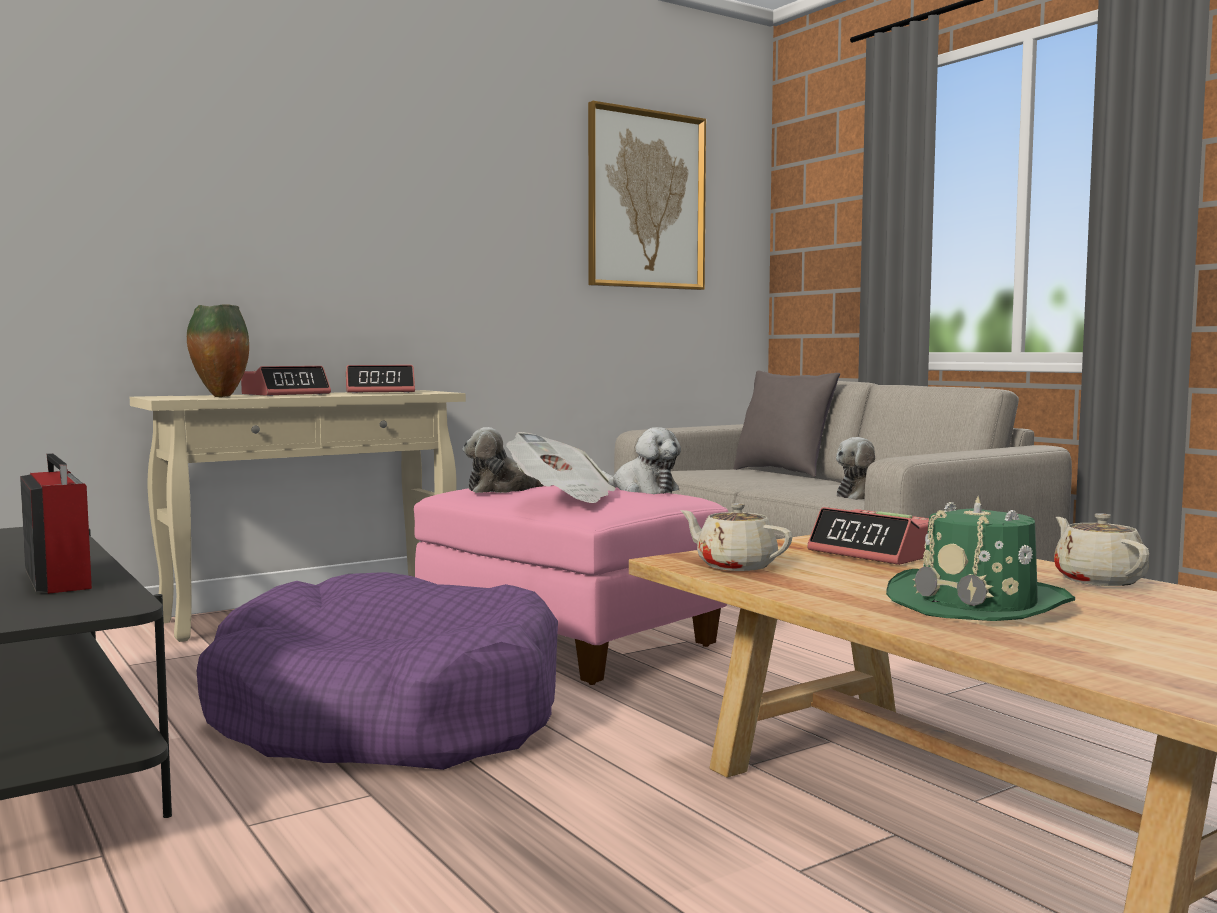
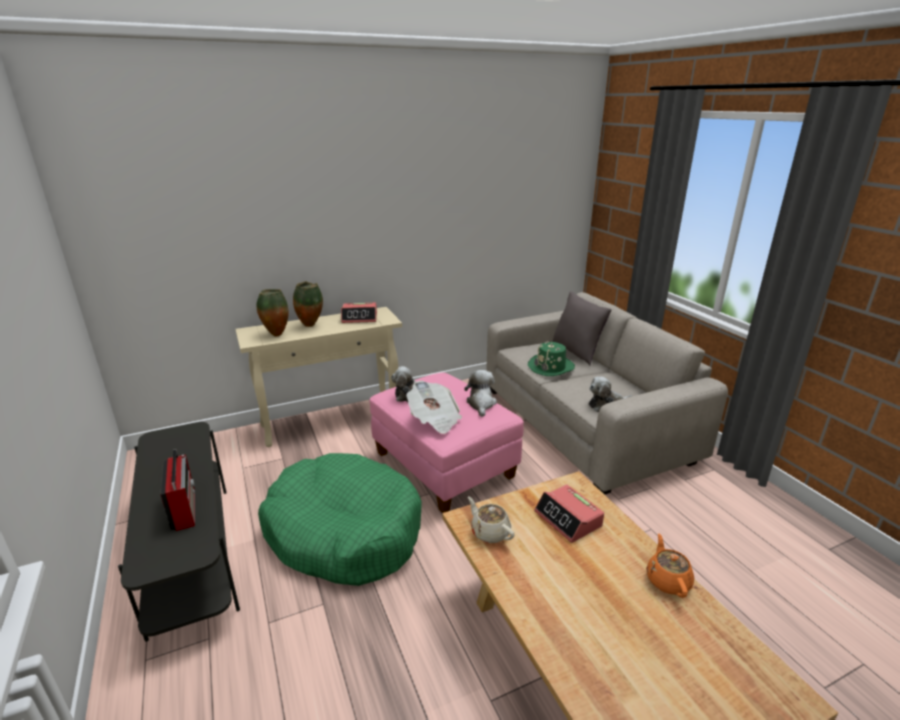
camera: 10 degrees right, 20 degrees up
(286, 394) = (311, 325): alarm clock -> vase
(386, 716) = (344, 531): purple dog bed -> green dog bed
(642, 490) = (481, 404): plush toy -> plush toy turned 135 degrees counterclockwise
(646, 200) = (516, 184): picture -> none
(979, 603) = (590, 610): green hat -> green hat (551, 367)
(1097, 580) = (667, 580): beige teapot -> orange teapot

